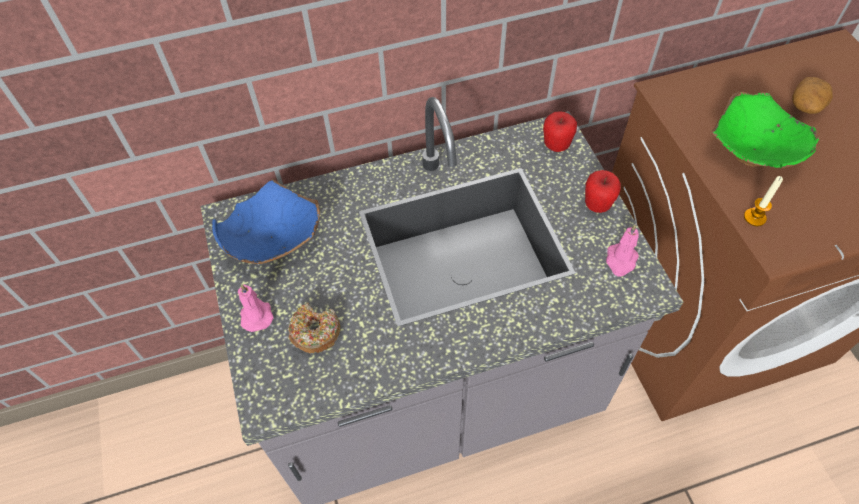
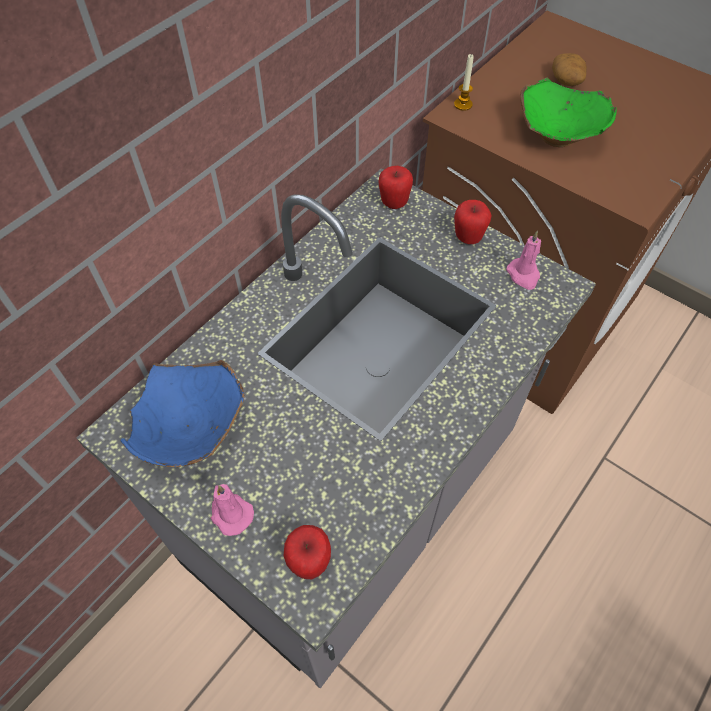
camera: 35 degrees left, 0 degrees up
(282, 380) = (309, 562): none -> apple
(315, 332) = (305, 494): donut -> none
(754, 217) = (600, 186): candle -> candle (463, 104)

